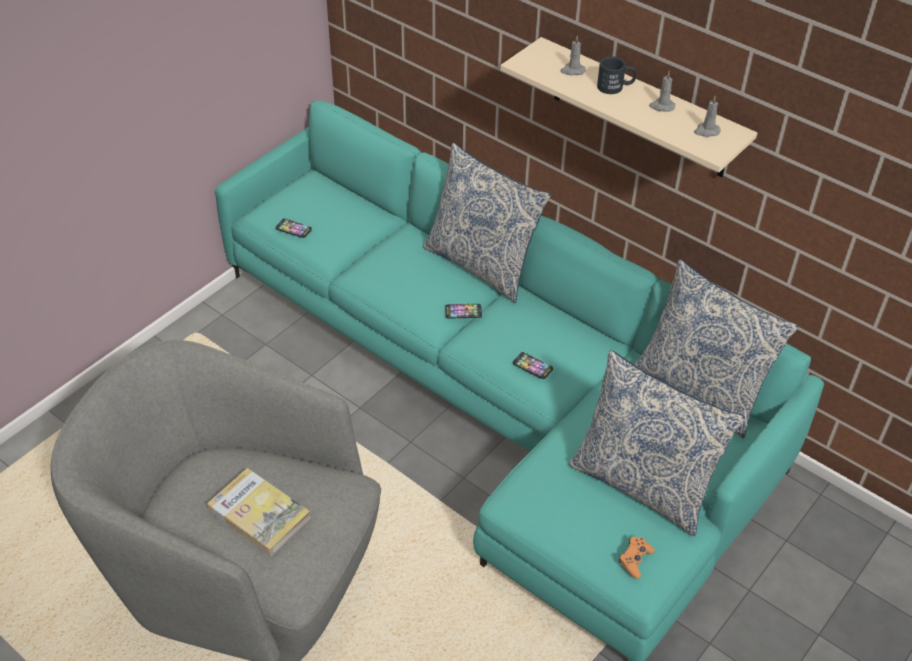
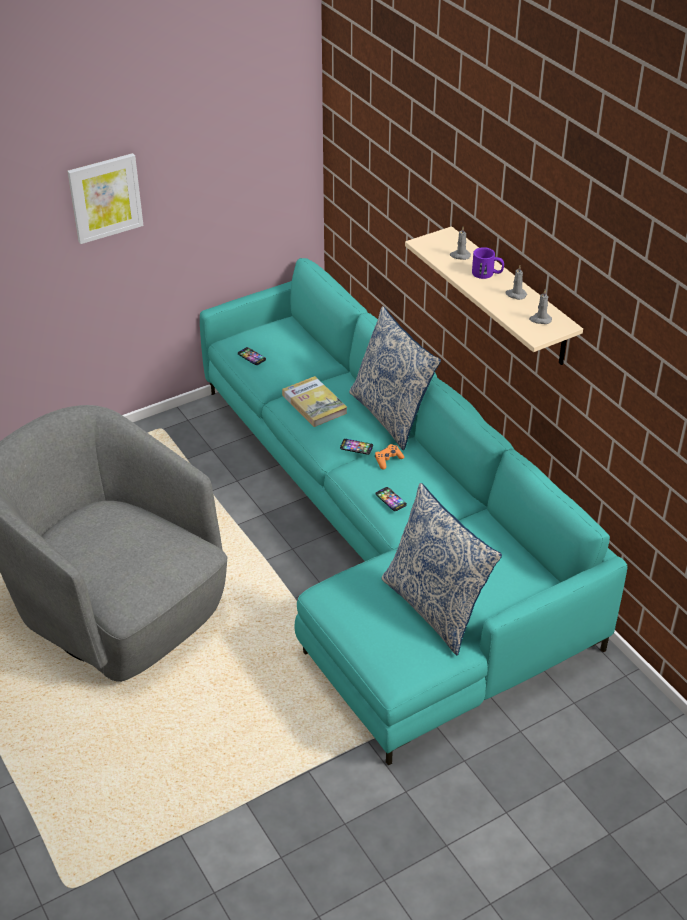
camera: 20 degrees right, 5 degrees down
(98, 74) = (105, 197): none -> picture
(259, 514) = (122, 551): book -> book (314, 404)
(615, 87) = (487, 273): black mug -> purple mug
(635, 560) = (398, 659): orange game controller -> orange game controller (388, 460)
(700, 389) = (526, 551): pillow -> none

